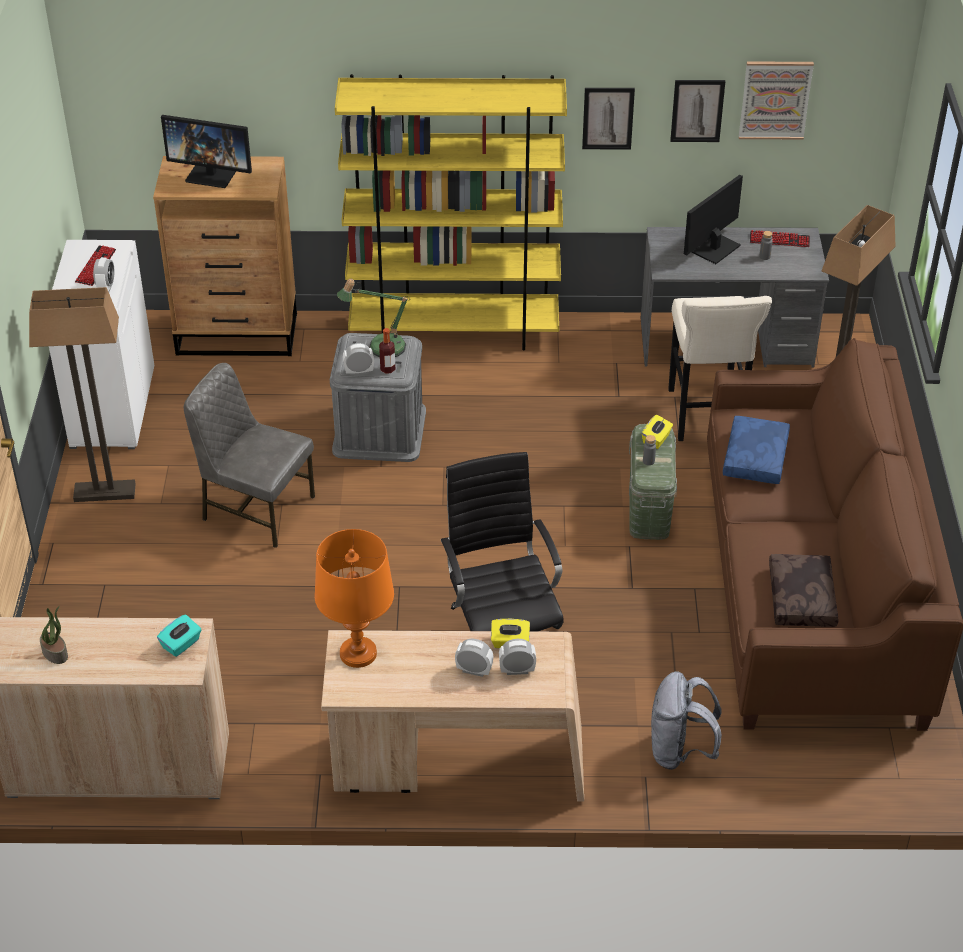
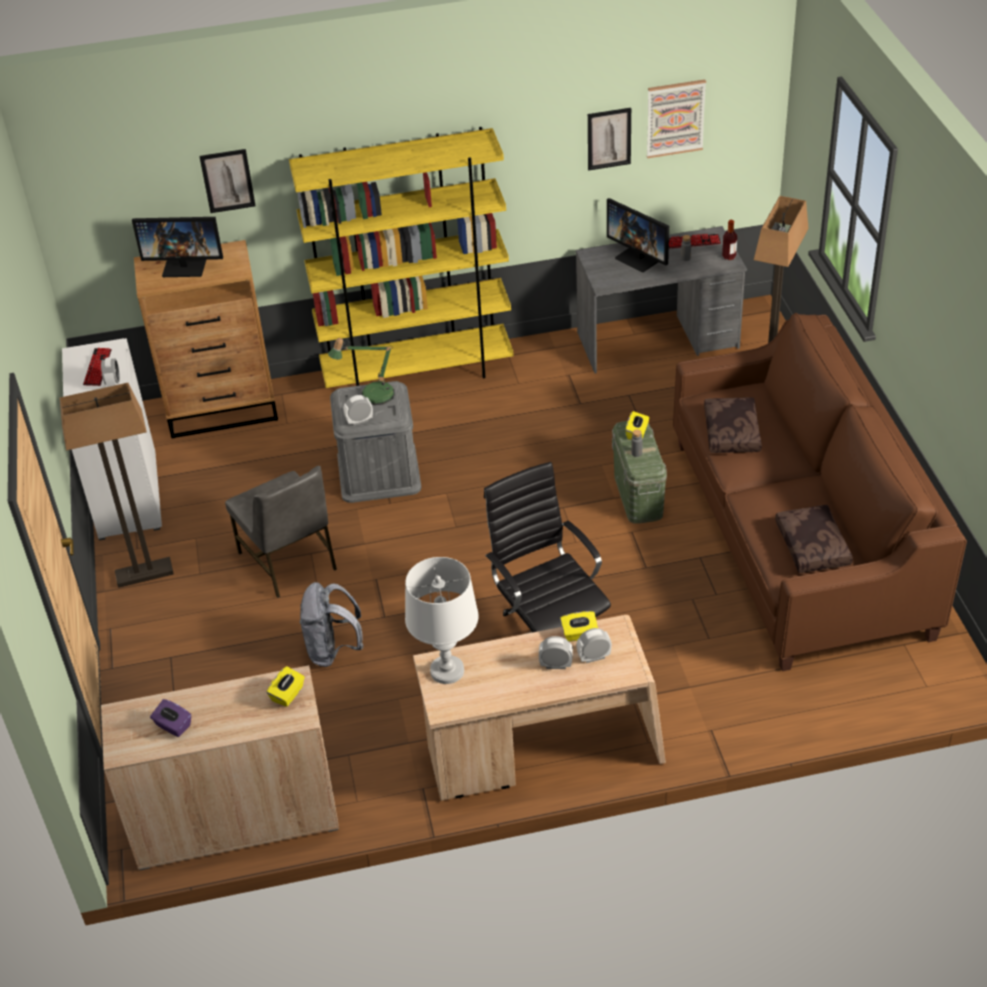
camera: 10 degrees left, 0 degrees up
(55, 653) = (173, 726): potted plant -> purple tissue box
(181, 644) = (288, 694): turquoise tissue box -> yellow tissue box
(256, 508) = (289, 561): grey chair -> grey chair turned 135 degrees counterclockwise
(358, 653) = (447, 671): orange table lamp -> white table lamp
(387, 369) = (384, 414): bottle -> bottle (729, 256)
(608, 118) = (532, 158): picture -> picture (227, 180)
(679, 751) = (733, 702): grey backpack -> grey backpack (333, 651)
(705, 417) = (661, 408): beige stool -> none
(713, 248) = (639, 258): monitor -> monitor turned 75 degrees counterclockwise
(756, 458) = (733, 433): blue pillow -> brown pillow

